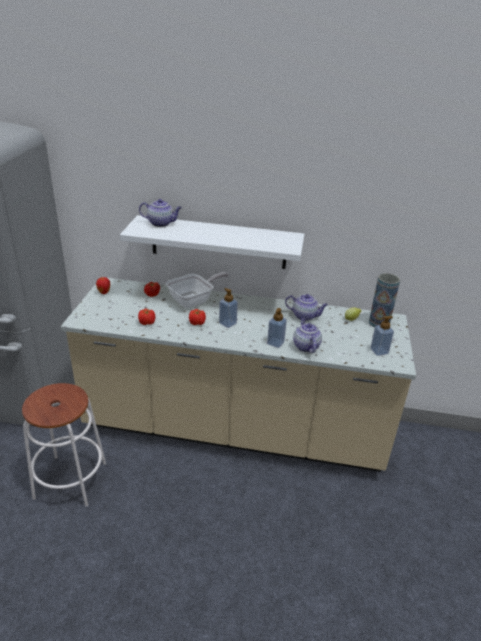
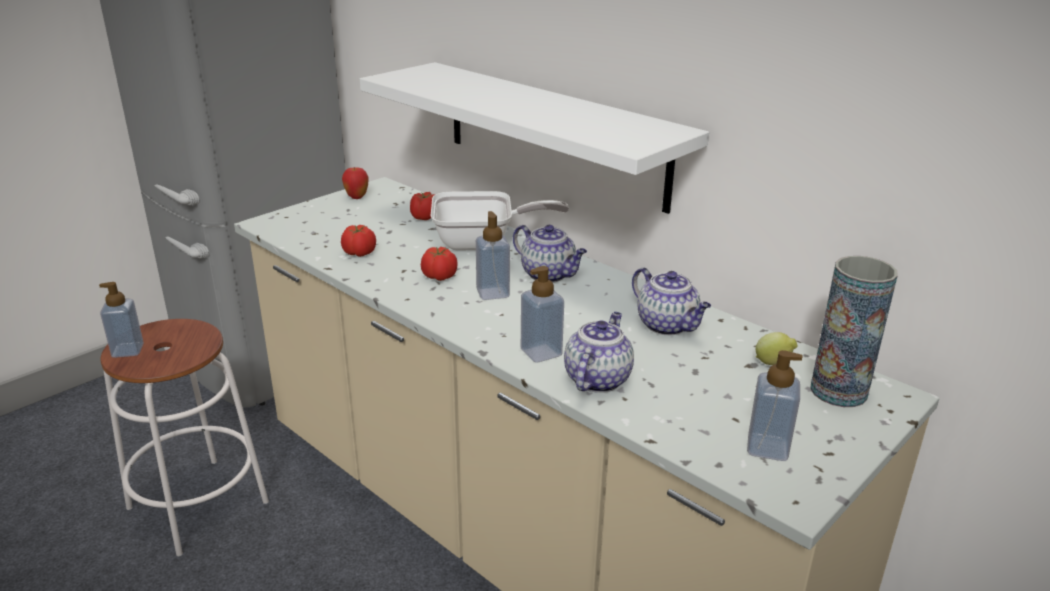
camera: 35 degrees right, 5 degrees down
(39, 412) = (127, 350): none -> soap dispenser
(161, 223) = (452, 76): teapot -> teapot (549, 275)

